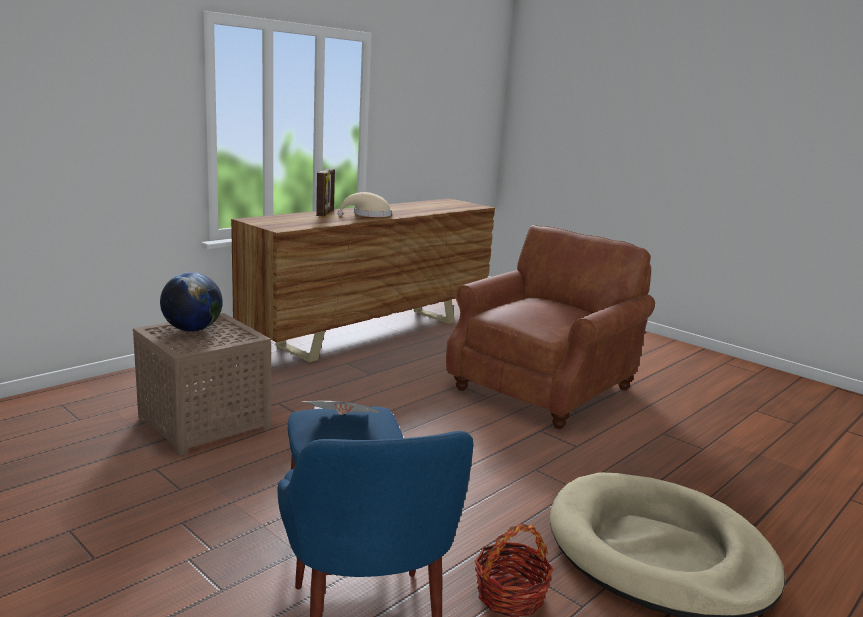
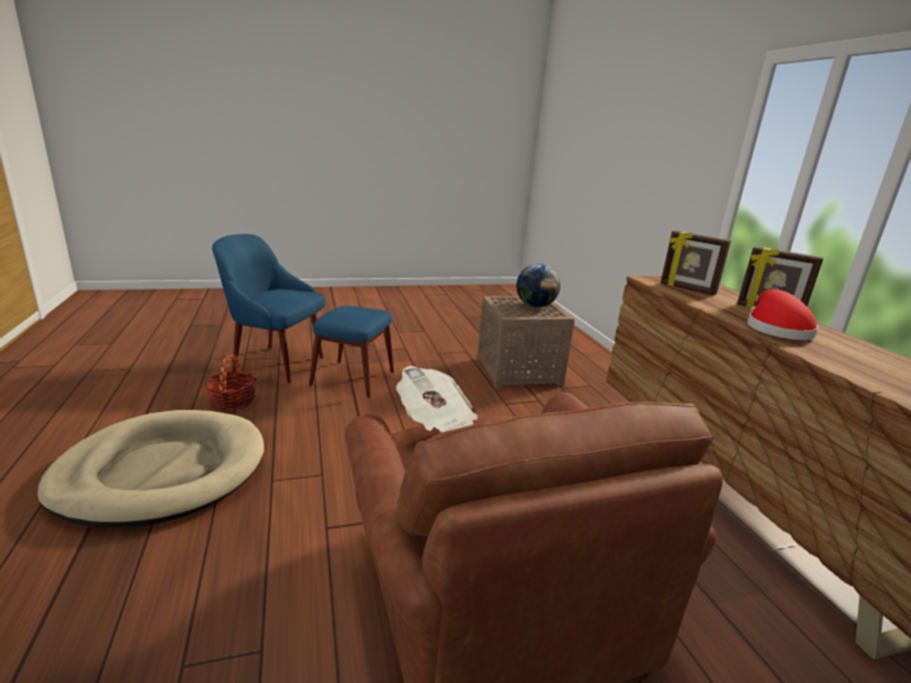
camera: 120 degrees right, 5 degrees up
(296, 222) = (687, 289): none -> picture frame
(342, 427) = (350, 311): newspaper -> newspaper (437, 423)
(368, 215) = (775, 329): beige hat -> red hat

